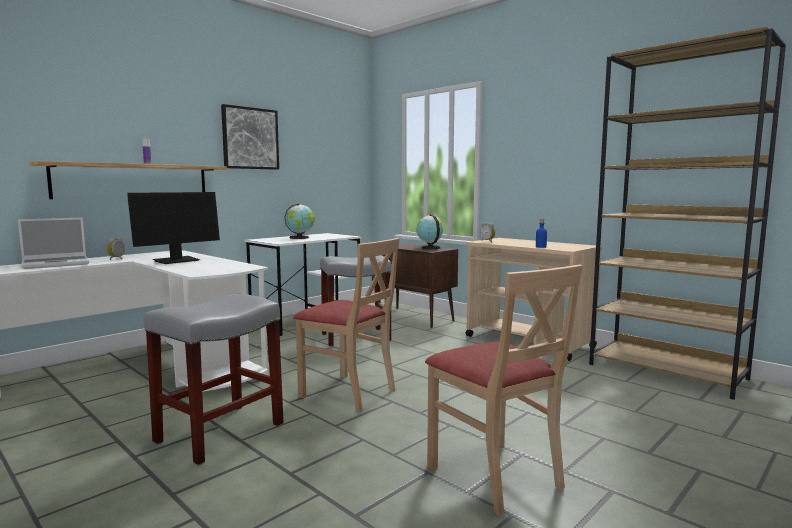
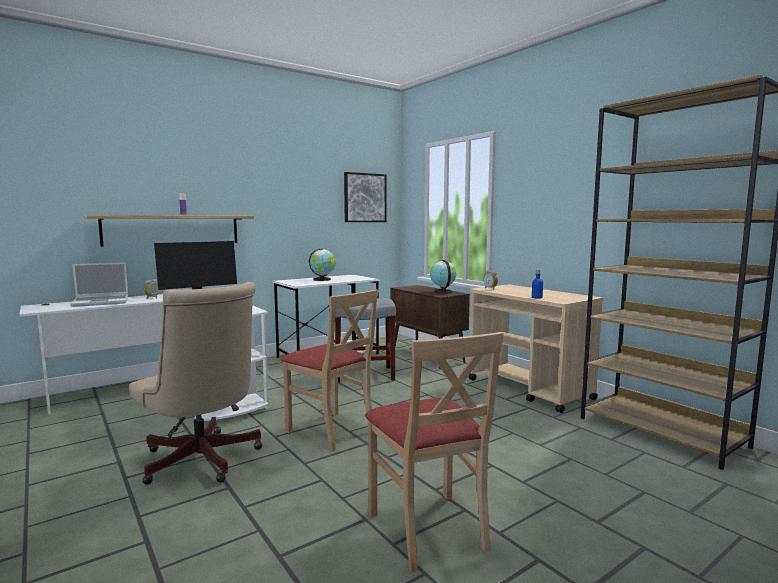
camera: 10 degrees right, 0 degrees up
(219, 433) = (202, 462): grey stool -> beige office chair
(250, 138) = (279, 189): picture -> picture (365, 198)

